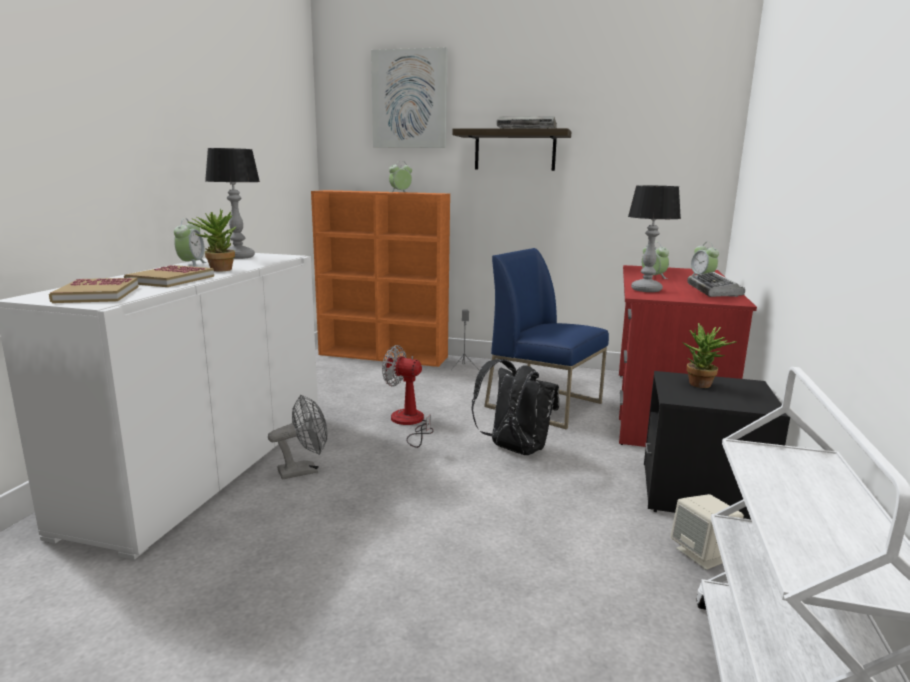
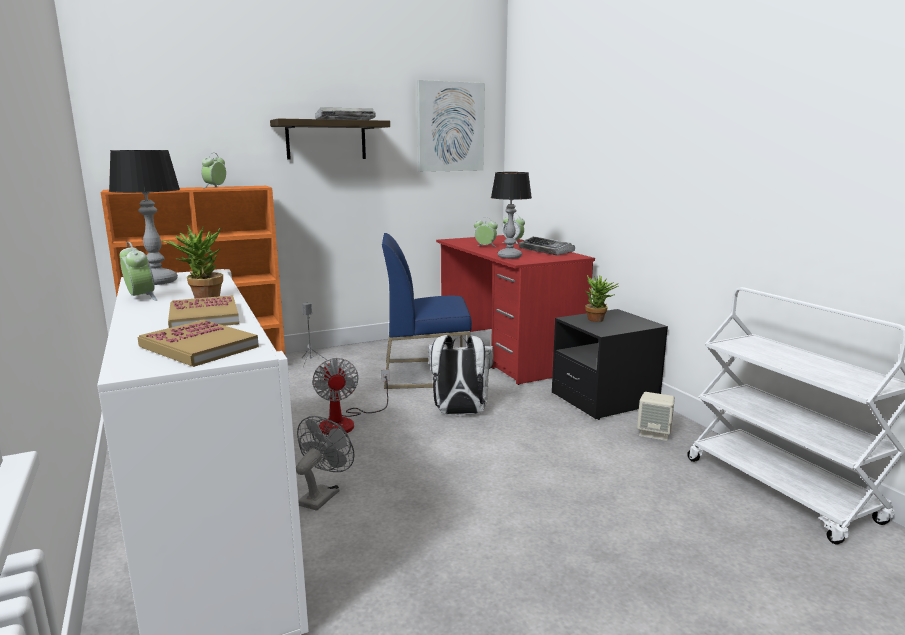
camera: 40 degrees left, 0 degrees up
(409, 99) = (204, 84): picture -> picture (450, 127)
(410, 423) = (346, 422): fan -> fan turned 90 degrees counterclockwise
(514, 450) = (459, 413): black backpack -> white backpack

